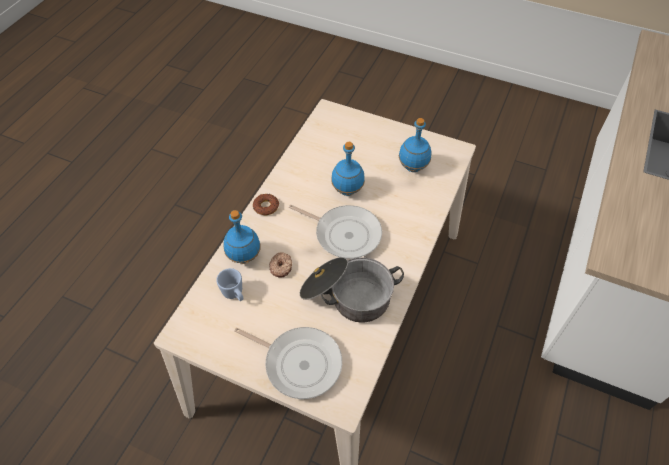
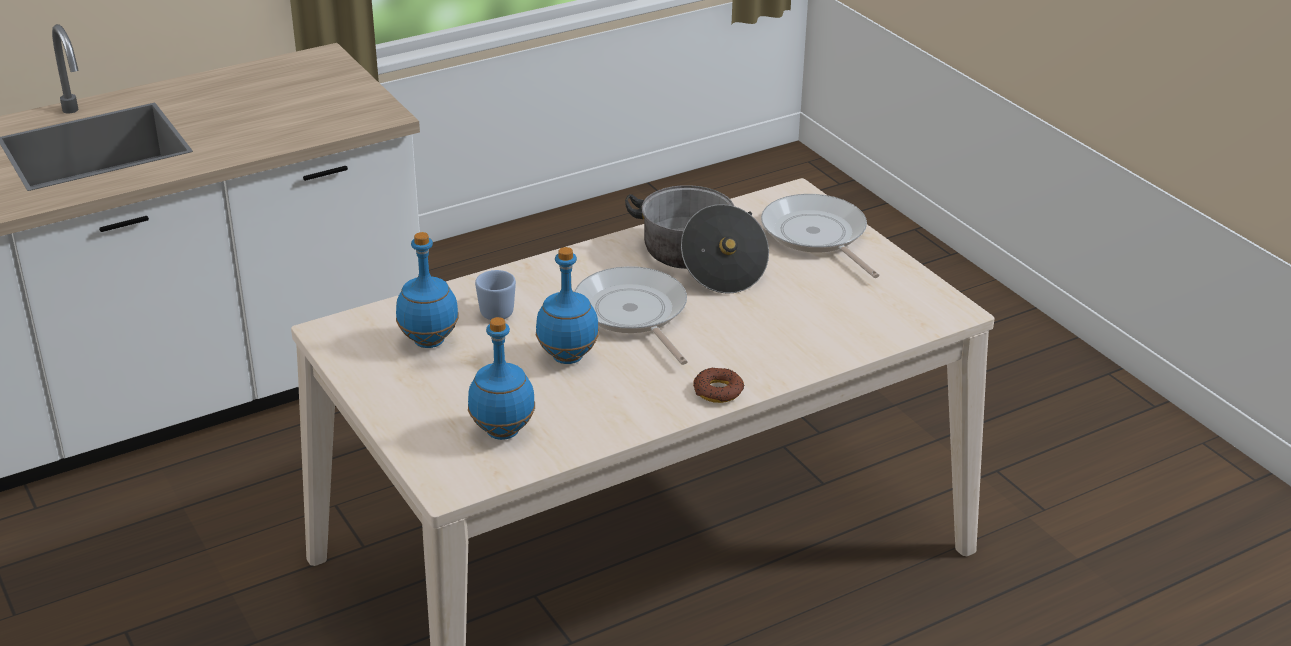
camera: 145 degrees left, 20 degrees down
(234, 294) = (850, 317): blue mug -> blue mug (497, 310)
(244, 256) = (805, 348): blue bottle -> blue bottle (503, 432)
(281, 267) = (760, 317): donut -> none

